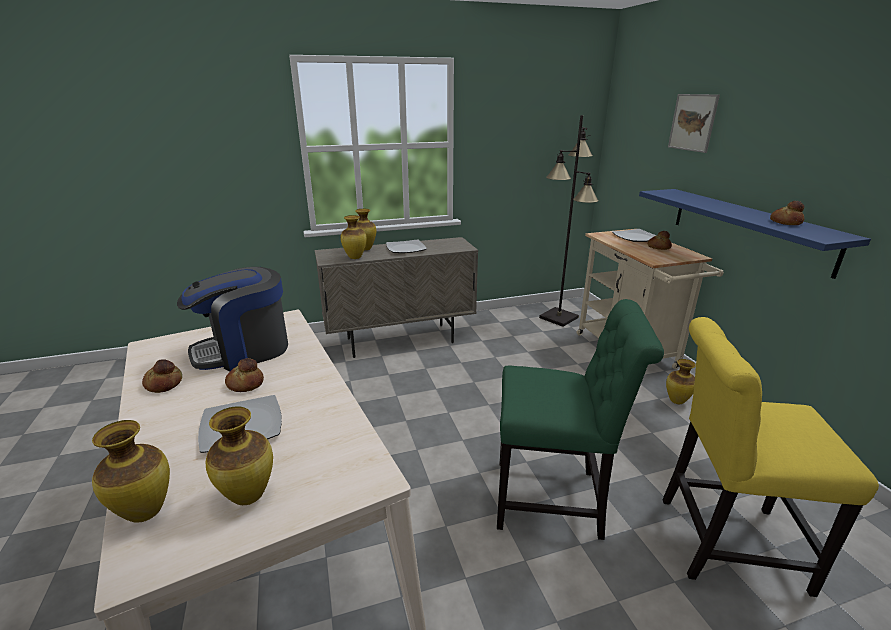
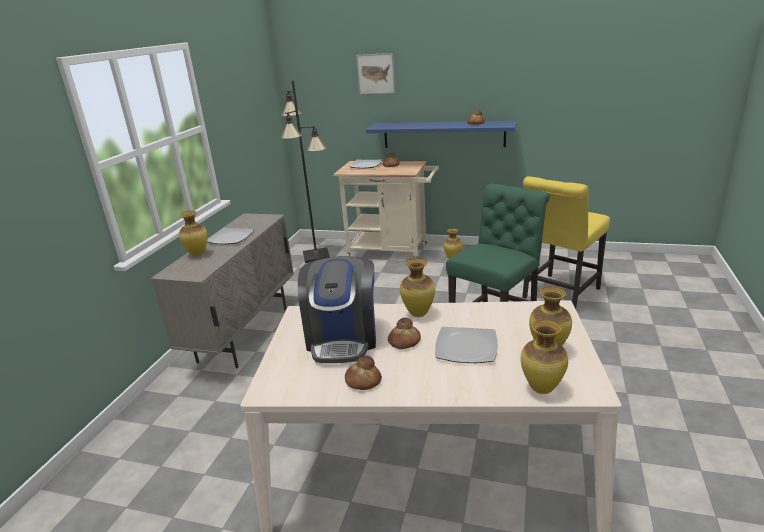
camera: 55 degrees left, 0 degrees up
(355, 258) = (213, 262): vase -> vase (419, 314)

